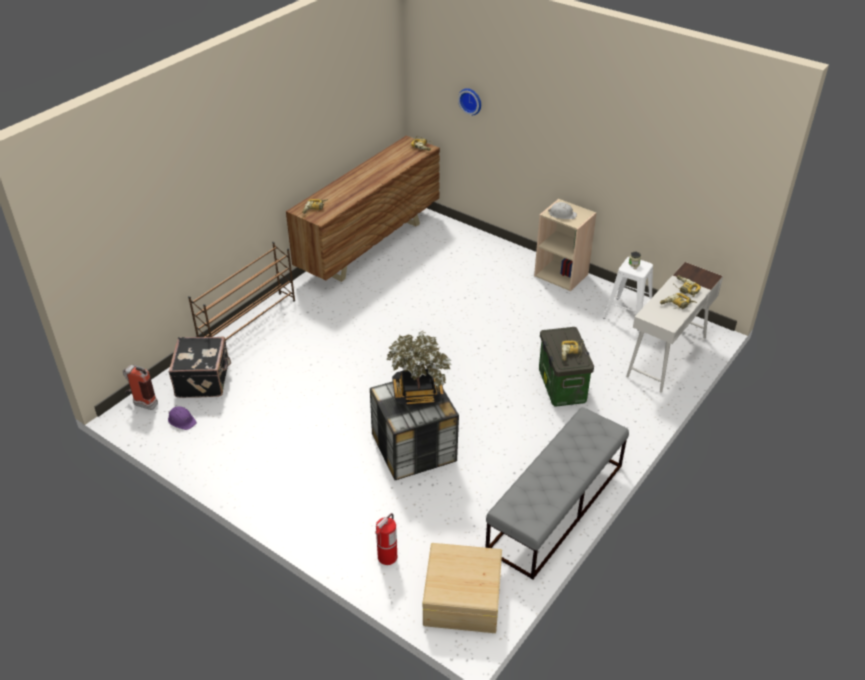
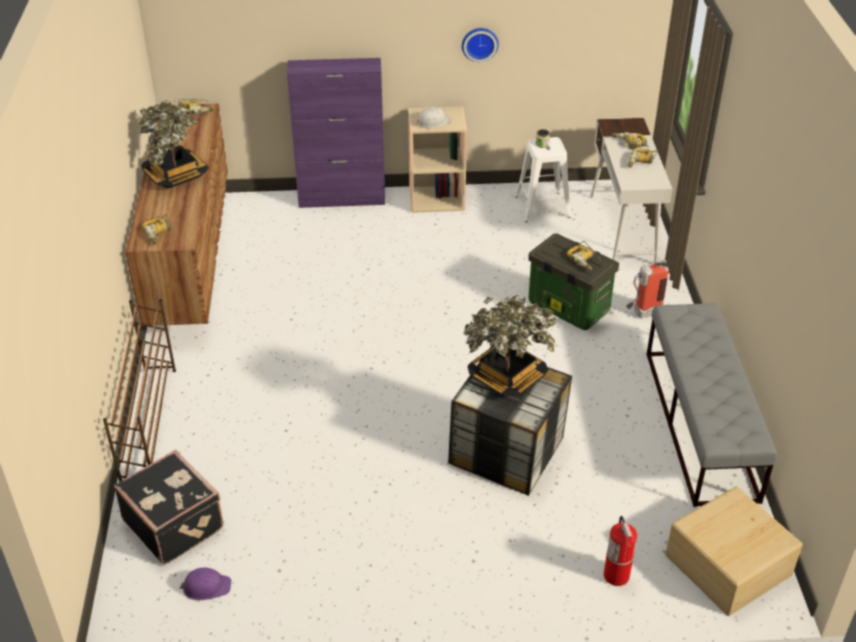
camera: 40 degrees left, 0 degrees up
(142, 403) = (126, 600): fire extinguisher -> fire extinguisher (642, 313)
(363, 180) = (176, 175): none -> potted plant
(471, 100) = (259, 24): wall clock -> wall clock (479, 43)
(501, 247) = (342, 198): none -> purple cabinet

